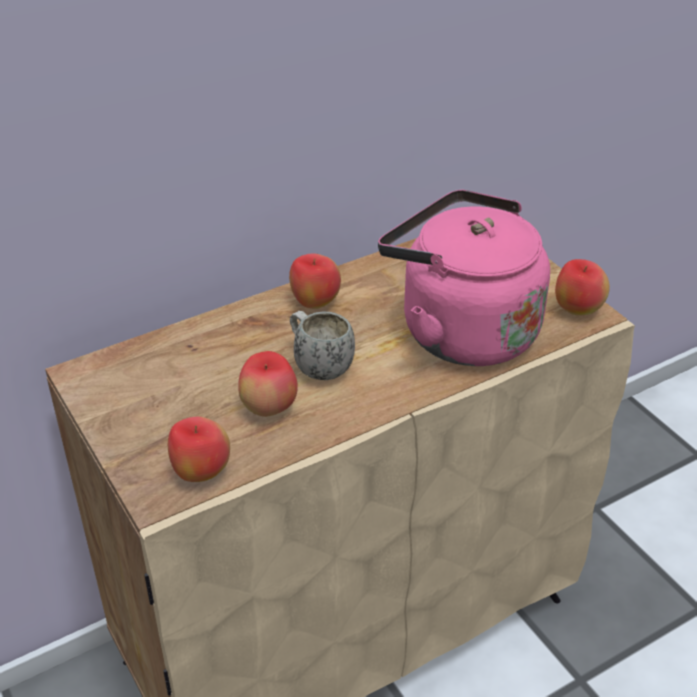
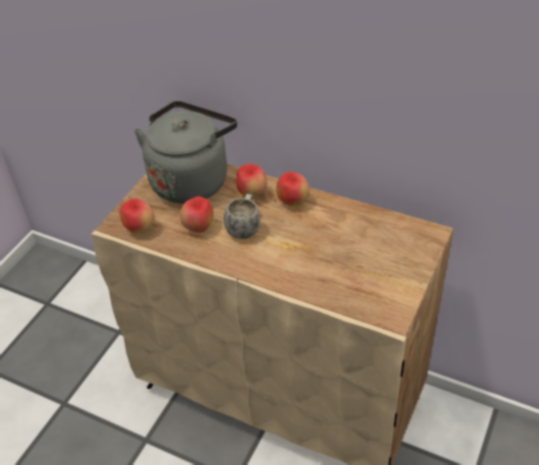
camera: 60 degrees right, 5 degrees up
(154, 374) = (191, 179): none -> grey kettle
(461, 330) = (323, 267): pink kettle -> none
(577, 310) = (391, 308): apple -> apple (252, 194)

